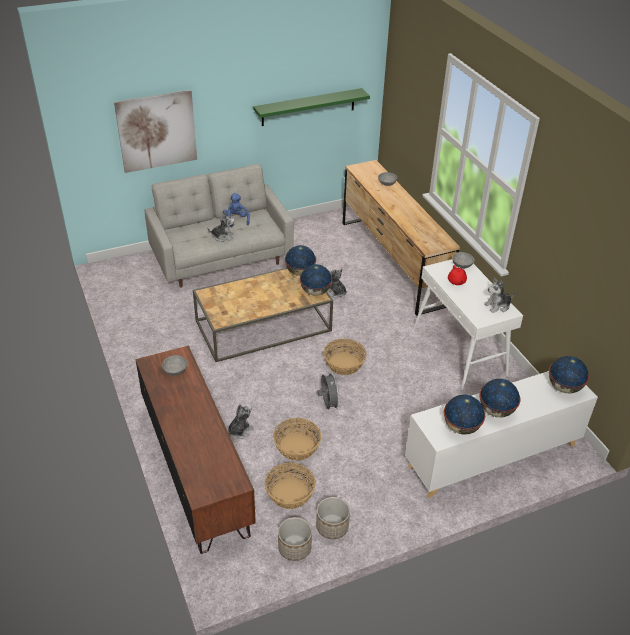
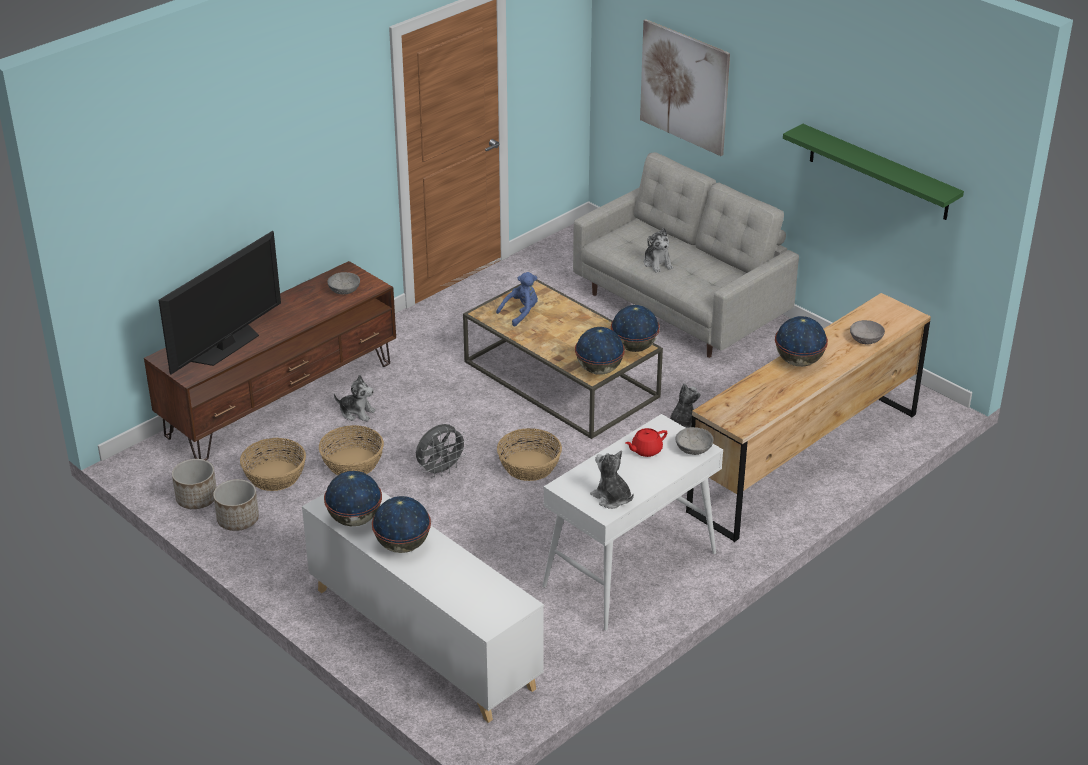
camera: 70 degrees right, 5 degrees down
(207, 453) = (226, 346): none -> television
(236, 220) = (707, 263): blue plush toy -> blue plush toy (521, 313)
(564, 387) = (487, 605): globe -> globe (798, 361)

